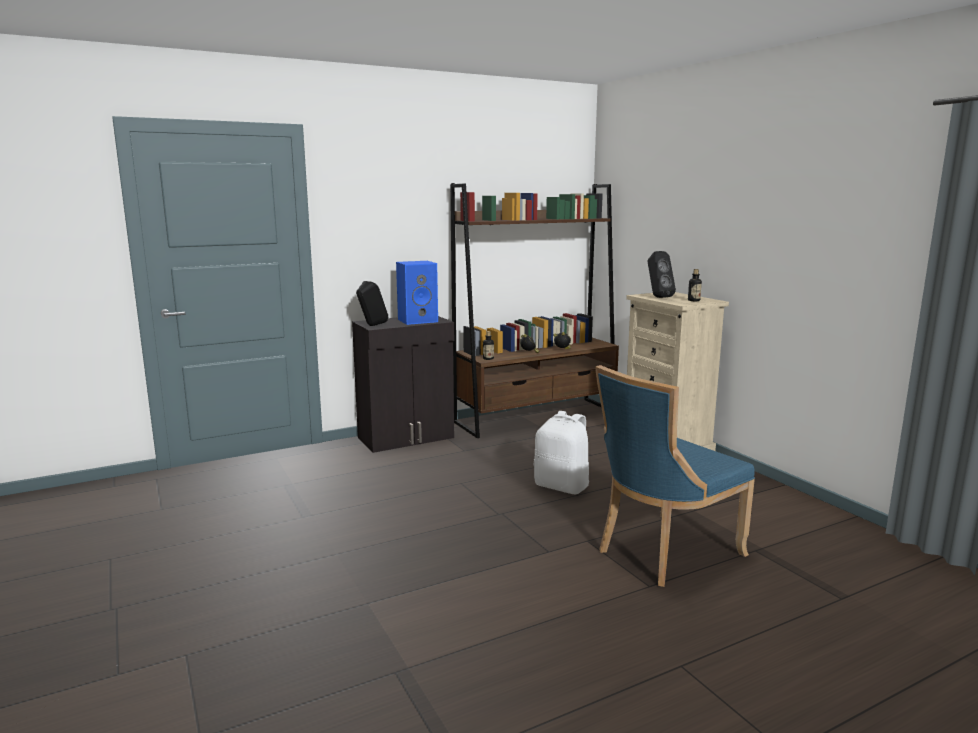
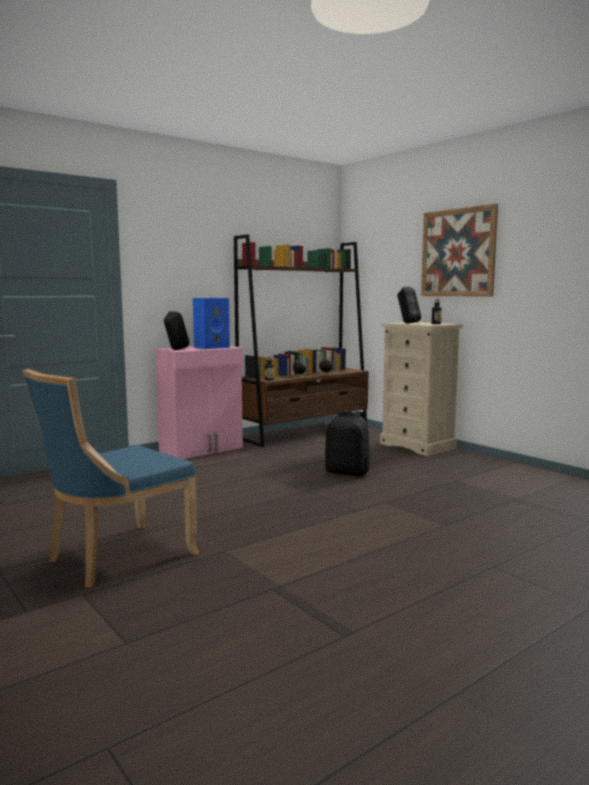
camera: 10 degrees left, 5 degrees down
(407, 438) = (202, 449): black cabinet -> pink cabinet
(562, 486) = (348, 472): white backpack -> black backpack
(663, 552) = (446, 505): blue chair -> blue chair (116, 557)
(728, 209) = (458, 253): none -> picture

